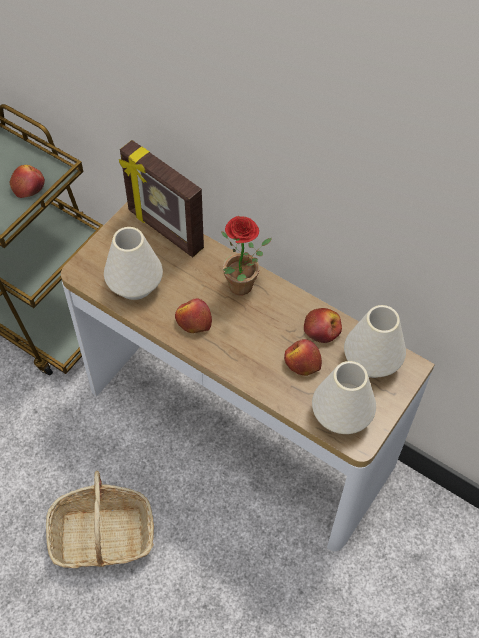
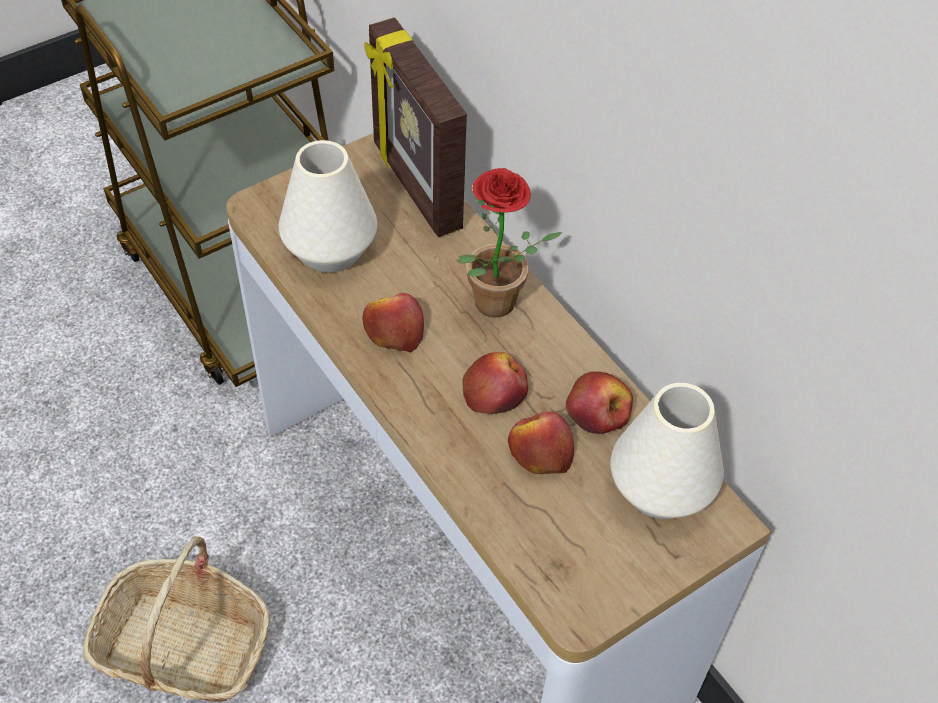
camera: 20 degrees right, 5 degrees down
(28, 185) = (244, 66): apple -> apple (495, 391)
(341, 415) = (567, 560): white vase -> none

